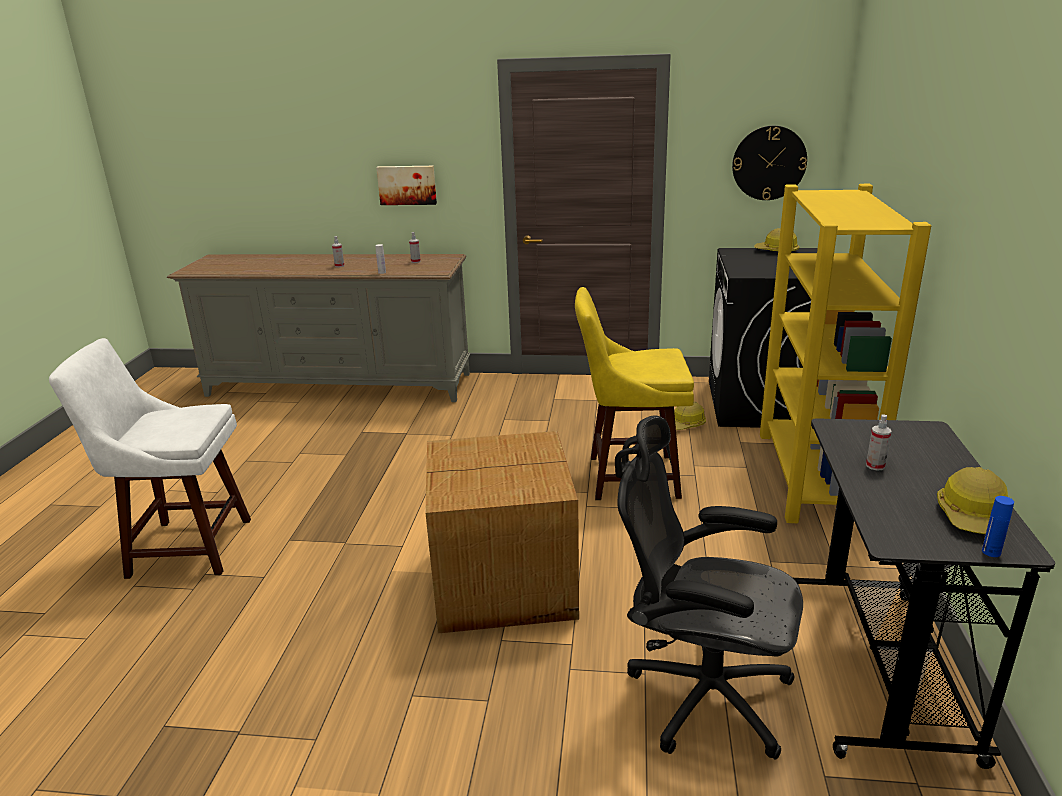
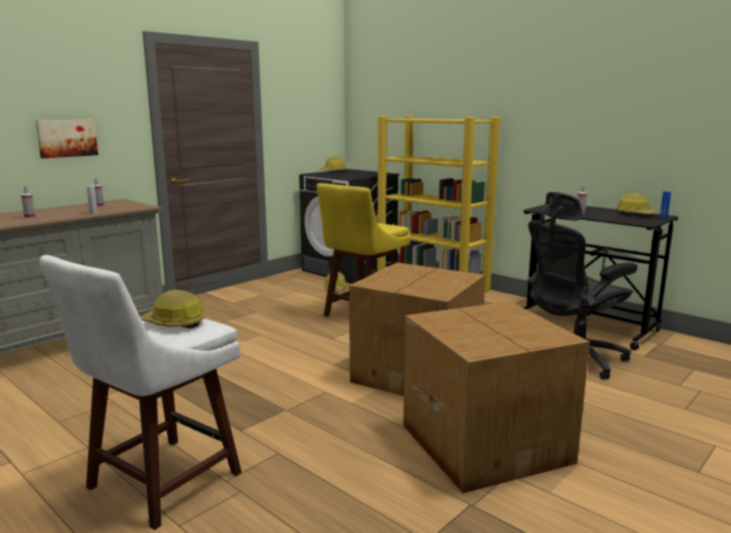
camera: 55 degrees left, 10 degrees down
(184, 422) = (174, 323): none -> hard hat
(376, 696) = (485, 442): none -> cardboard box
(769, 163) = (314, 117): wall clock -> none

